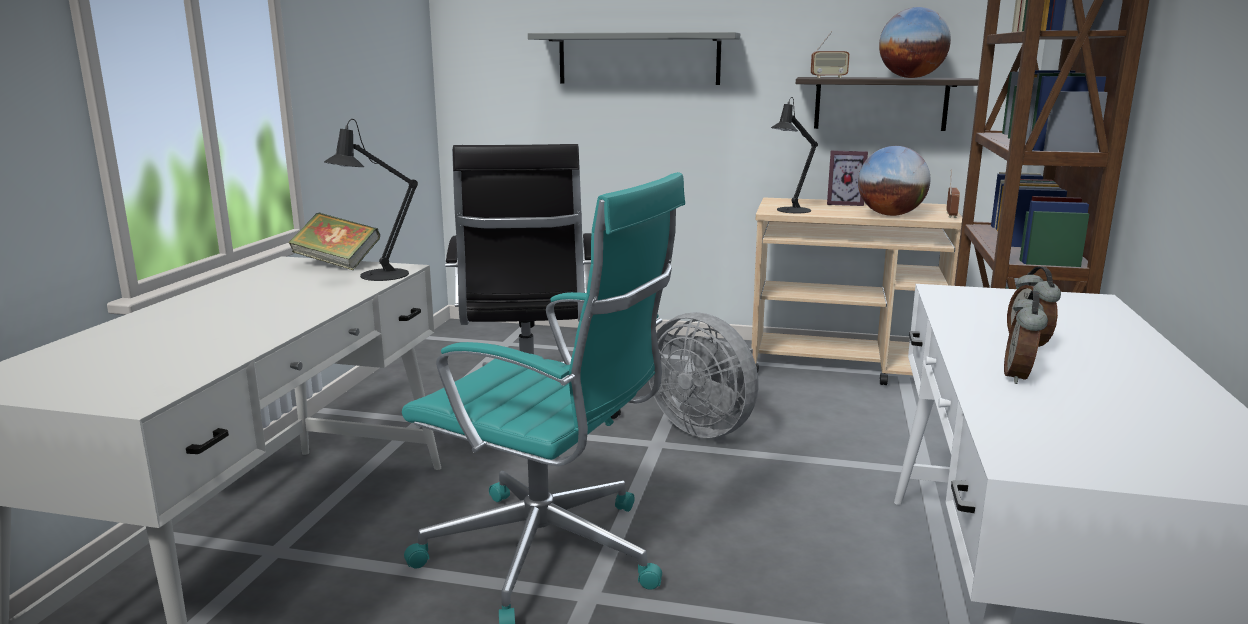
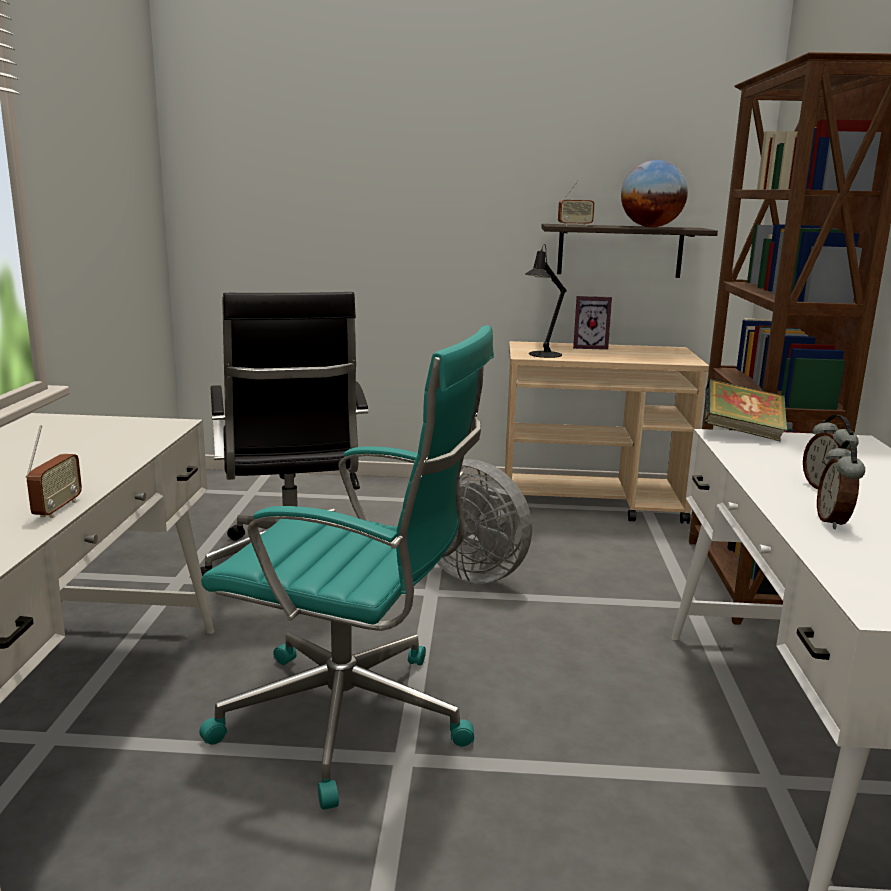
camera: 10 degrees left, 0 degrees up
(337, 263) = (99, 420): book -> book (741, 434)
(377, 276) = (151, 433): black table lamp -> none
(638, 59) = (383, 202): grey shelf -> none
(890, 215) = (637, 358): globe -> none
(950, 215) = (691, 358): radio -> radio (57, 509)

